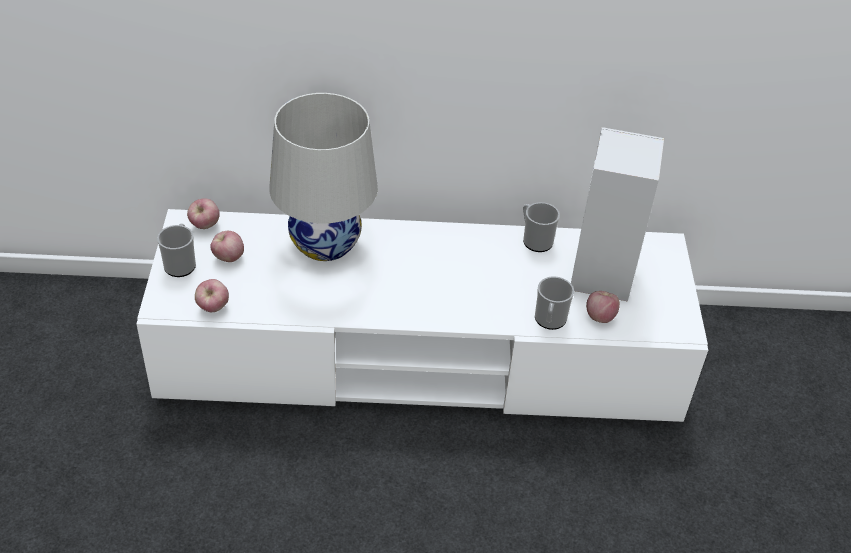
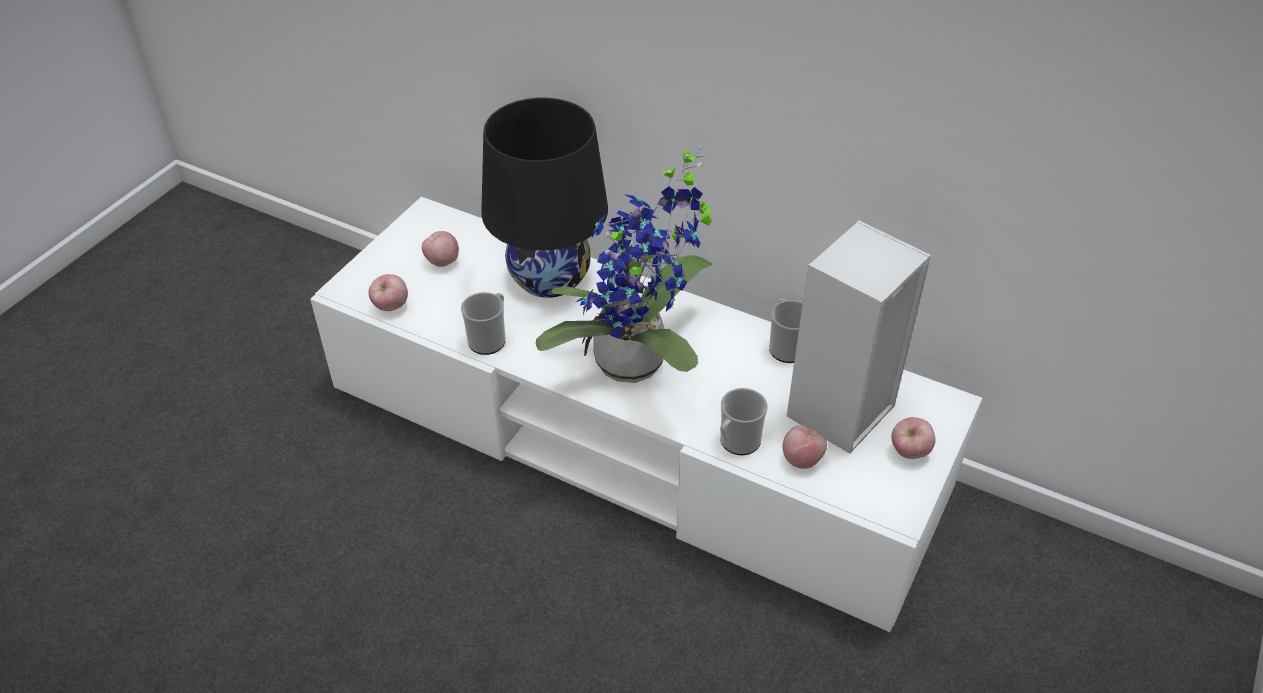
camera: 30 degrees right, 0 degrees up
(181, 263) = (393, 253): mug -> mug (489, 339)
(205, 225) = (443, 223): apple -> apple (909, 452)
(325, 243) = (550, 277): white table lamp -> black table lamp
(441, 289) = (637, 366): none -> potted plant

